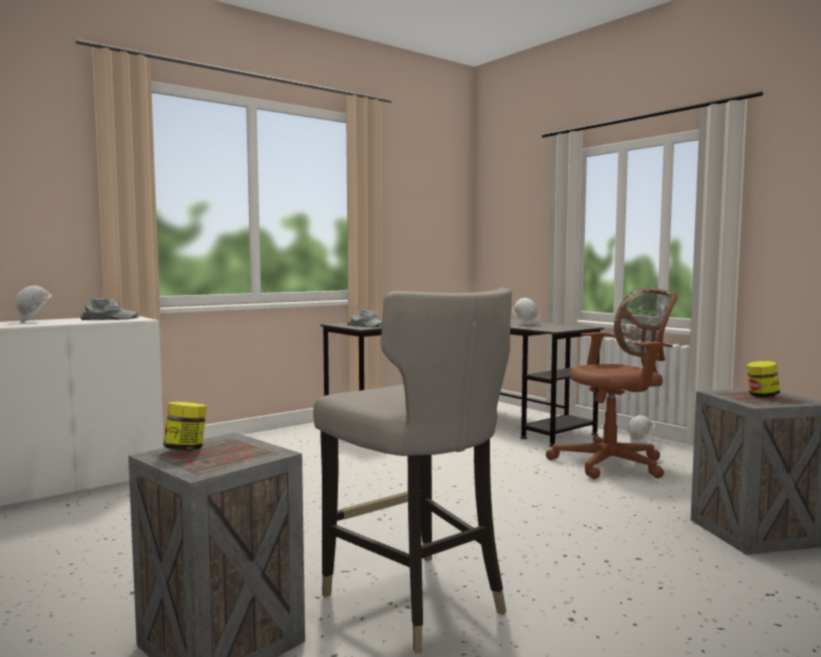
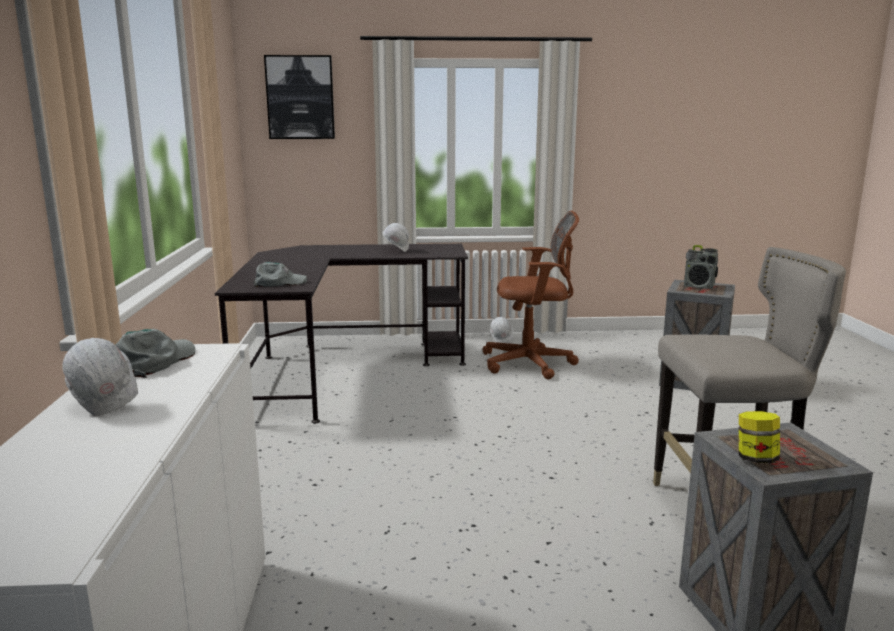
camera: 55 degrees left, 10 degrees up
(509, 193) = (300, 97): none -> picture
(614, 464) = (532, 363): brown office chair -> brown office chair turned 75 degrees clockwise
(762, 396) = (699, 287): jar -> radio

